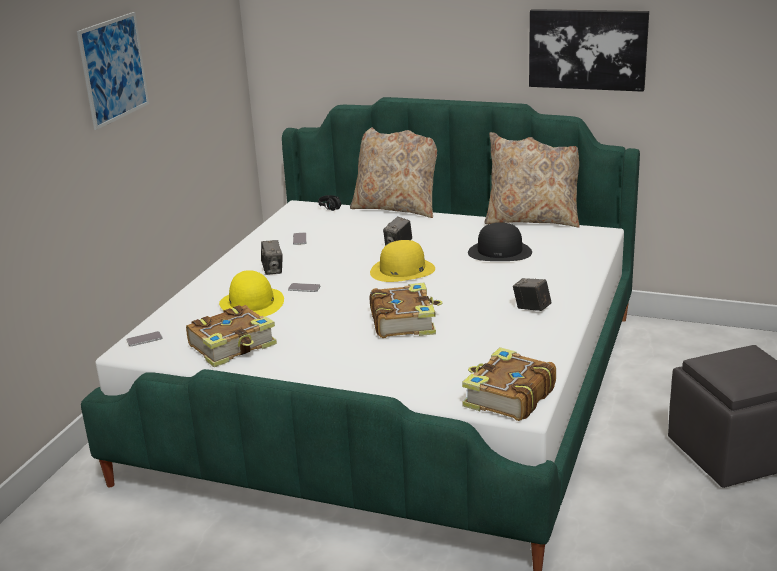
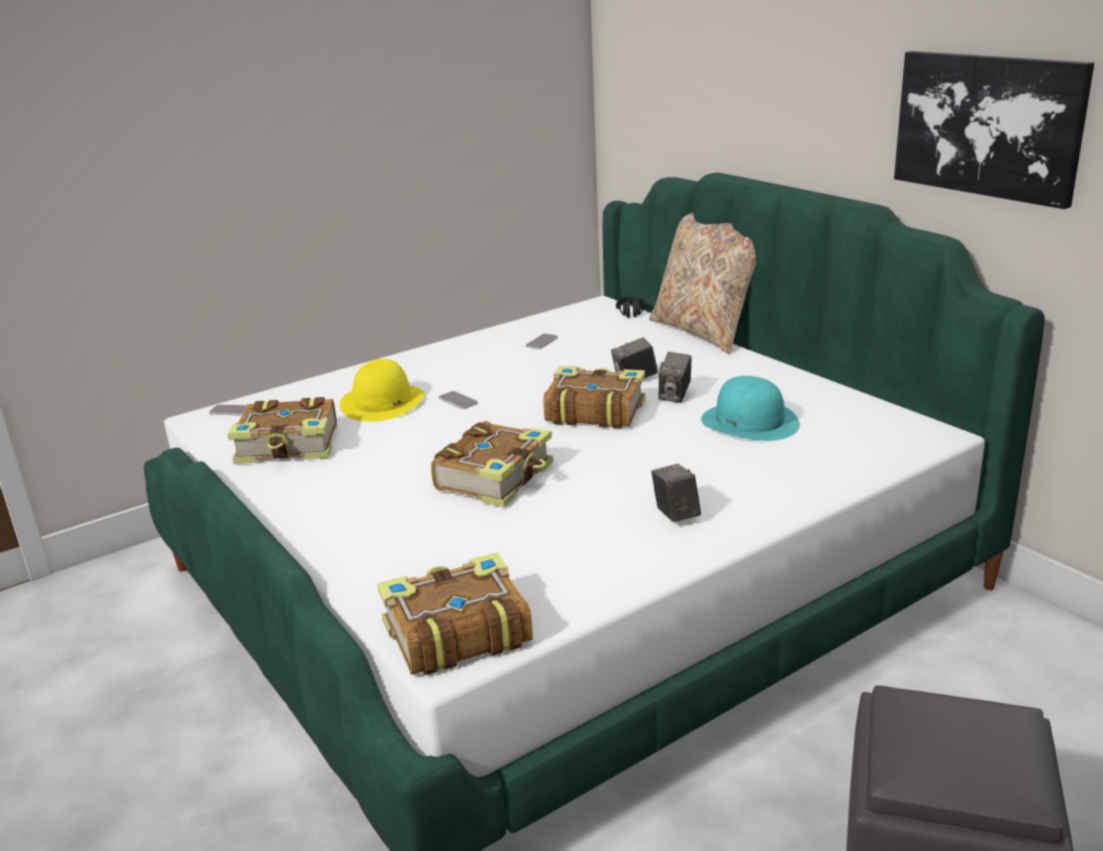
camera: 35 degrees right, 0 degrees up
(114, 69) = (319, 82): picture -> none
(273, 270) = (460, 370): camera -> camera (675, 396)
(402, 270) = (593, 411): yellow hat -> book
(500, 252) = (750, 422): black hat -> turquoise hat
(533, 219) = (861, 389): beige pillow -> none

